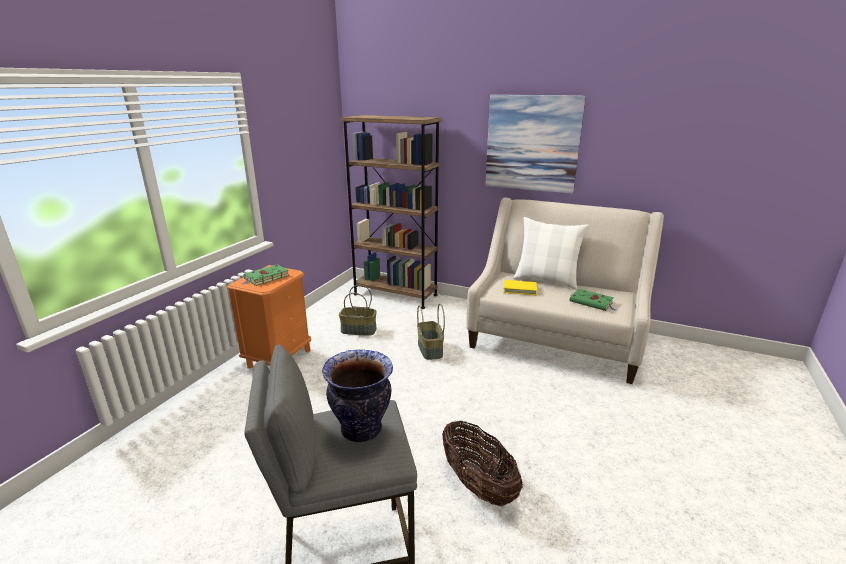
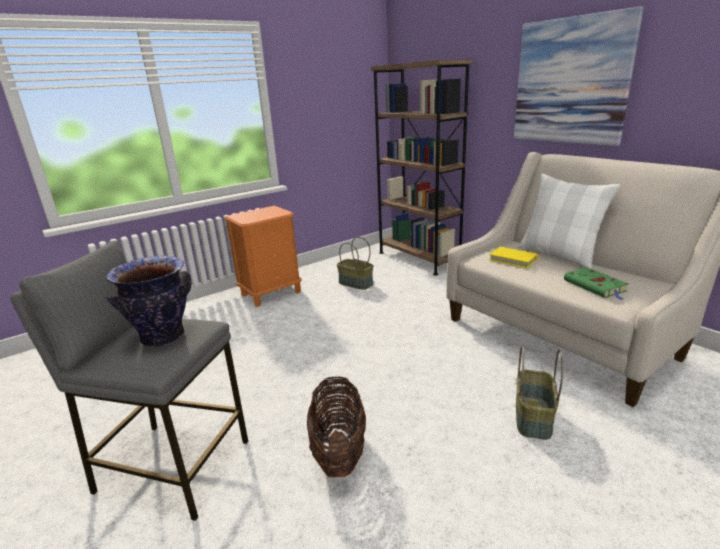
camera: 30 degrees right, 0 degrees up
(265, 278) = (258, 214): green book -> none
(429, 349) = (407, 313): basket -> basket (532, 417)

